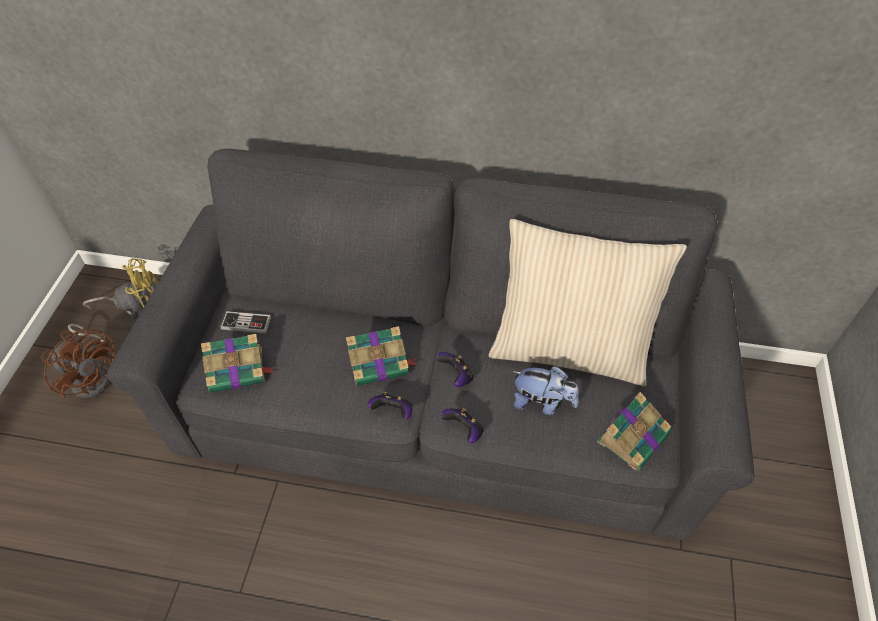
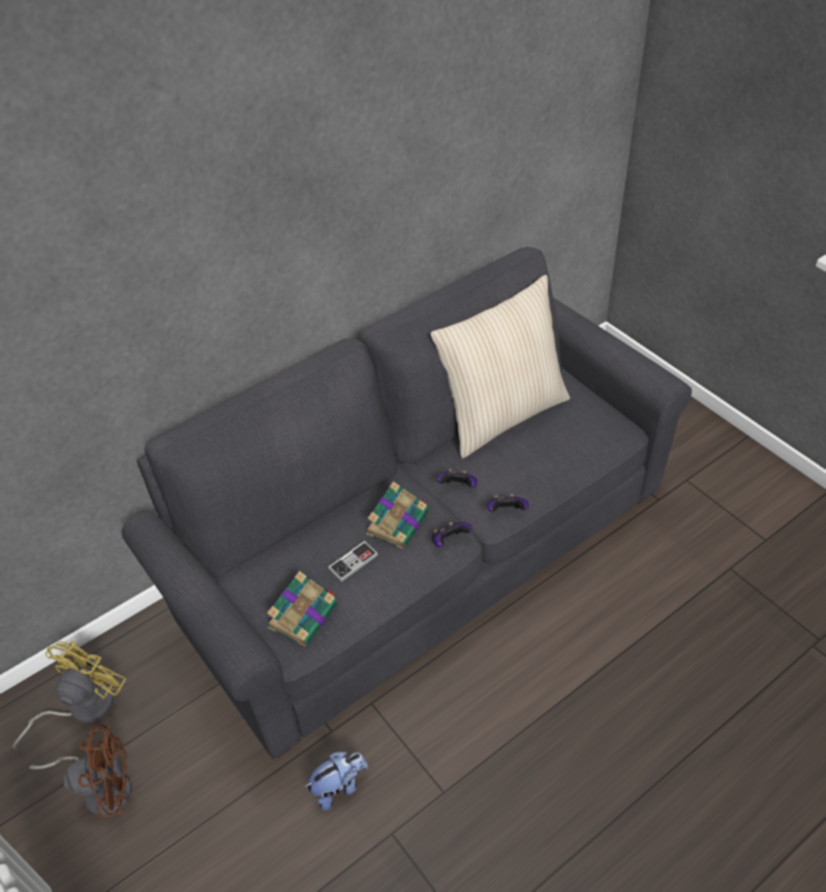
camera: 45 degrees left, 5 degrees down
(246, 323) = (263, 583): game controller -> game controller (353, 562)
(542, 402) = (528, 457): plush toy -> plush toy (339, 787)
(634, 436) = (599, 430): book -> none

